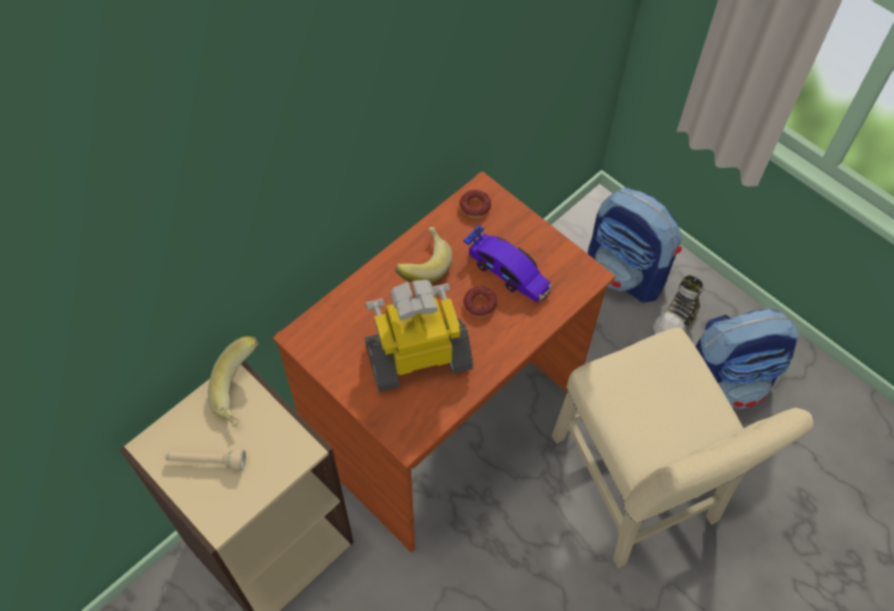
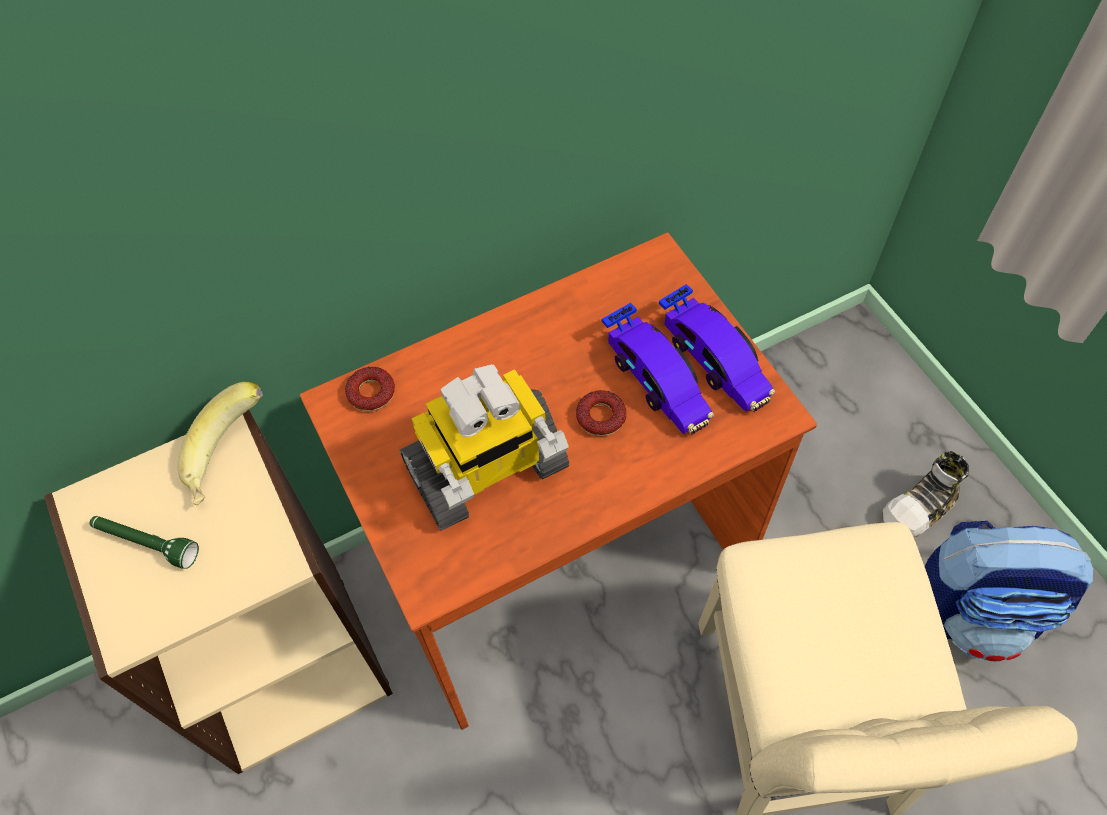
camera: 20 degrees right, 0 degrees up
(206, 461) = (146, 543): beige flashlight -> green flashlight
(418, 356) = (487, 470): toy robot -> toy robot turned 150 degrees clockwise
(422, 265) = (538, 342): banana -> none
(475, 206) = (640, 278): donut -> donut (371, 393)
(540, 250) = (714, 360): none -> toy car
(626, 273) = (867, 428): backpack -> none

